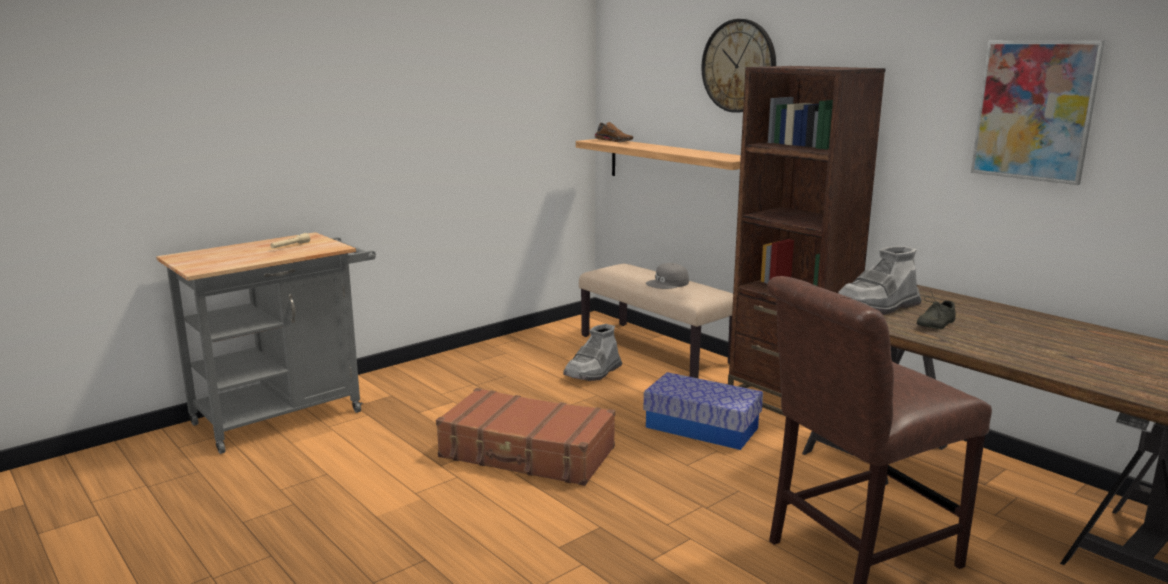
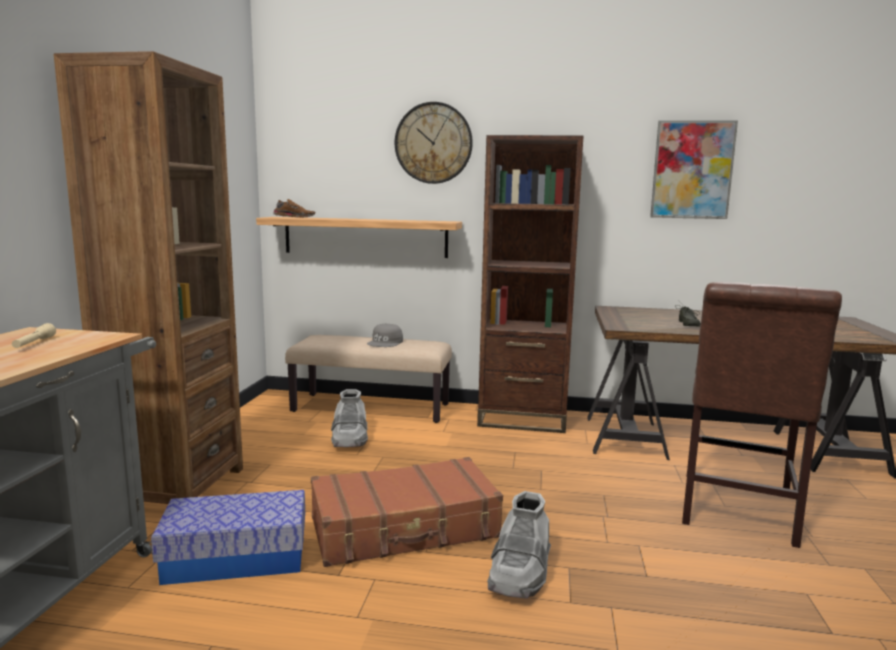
camera: 40 degrees left, 5 degrees down
(427, 374) = (176, 487): none -> brown bookcase
(702, 427) = (503, 457): storage box -> storage box (236, 557)
(878, 307) = (634, 320): grey boot -> grey boot (520, 573)

